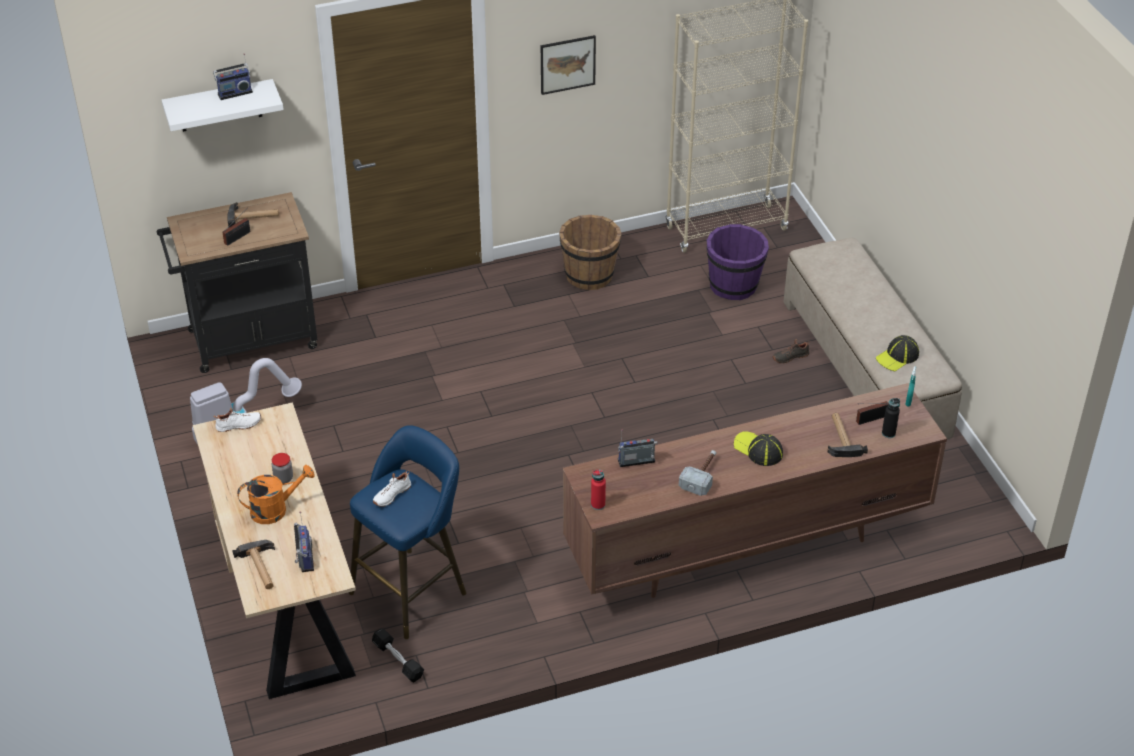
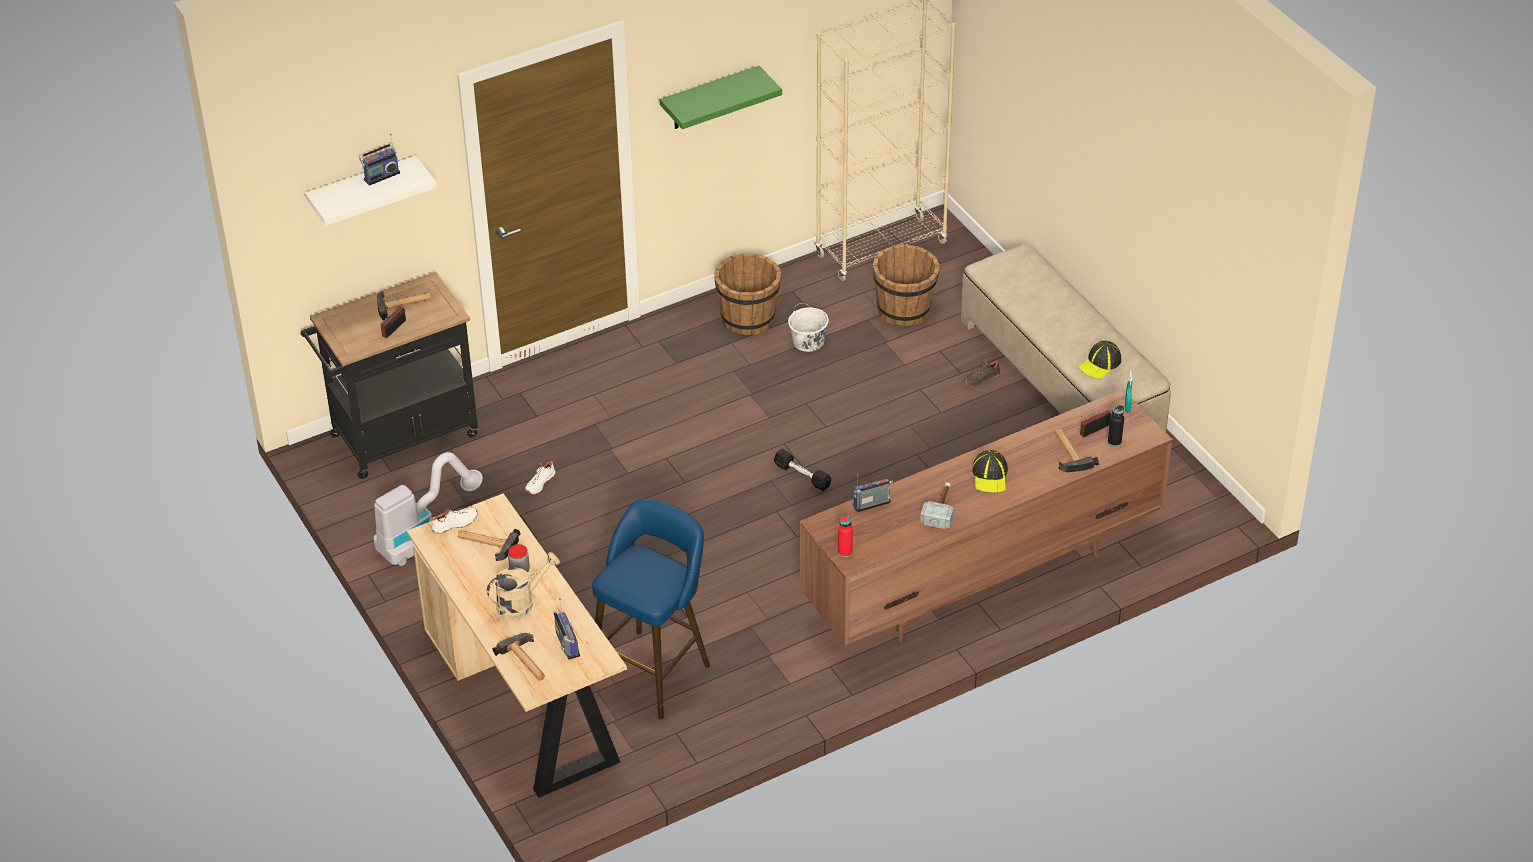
camera: 10 degrees left, 0 degrees up
(261, 448) = (486, 543): none -> hammer
(275, 509) = (521, 602): orange watering can -> beige watering can
(391, 494) = (634, 571): white shoe -> white shoe (539, 483)
(398, 660) = (659, 741): black dumbbell -> black dumbbell (802, 476)
(567, 64) = (710, 98): picture -> green shelf
(639, 303) = (808, 342): none -> white bucket
(734, 285) = (904, 310): purple bucket -> brown bucket
(758, 450) = (990, 476): cap -> cap turned 120 degrees counterclockwise

